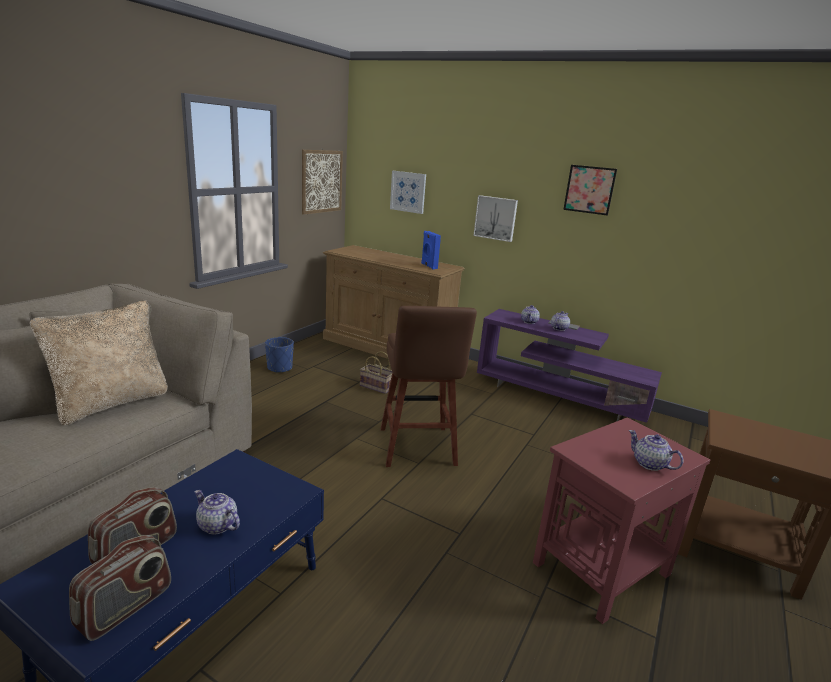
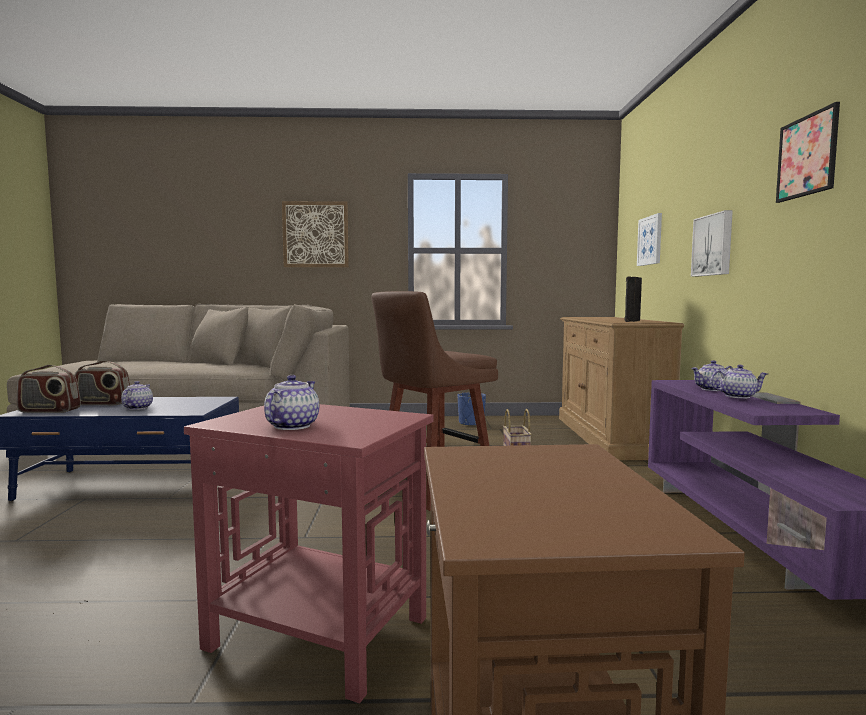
camera: 60 degrees right, 15 degrees down
(114, 404) = (240, 365): beige pillow -> none
(321, 180) = (573, 245): picture -> picture (315, 233)
(428, 266) = (631, 321): blue speaker -> black speaker

